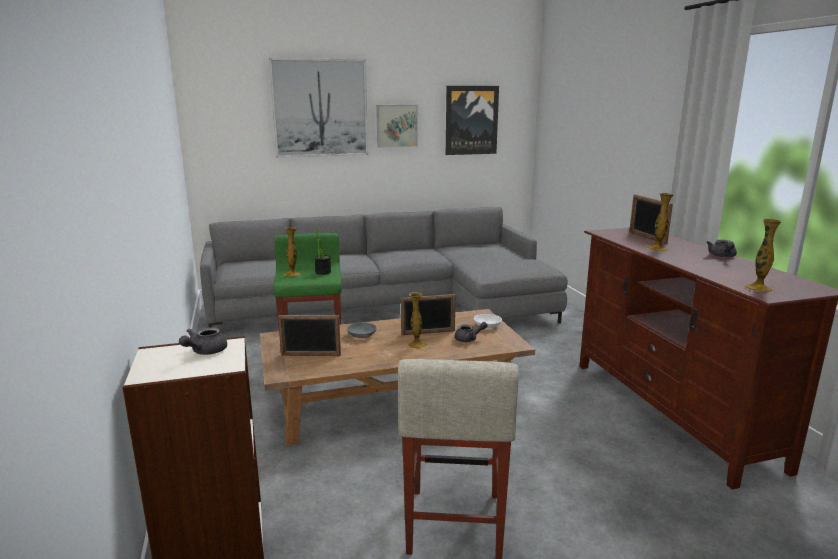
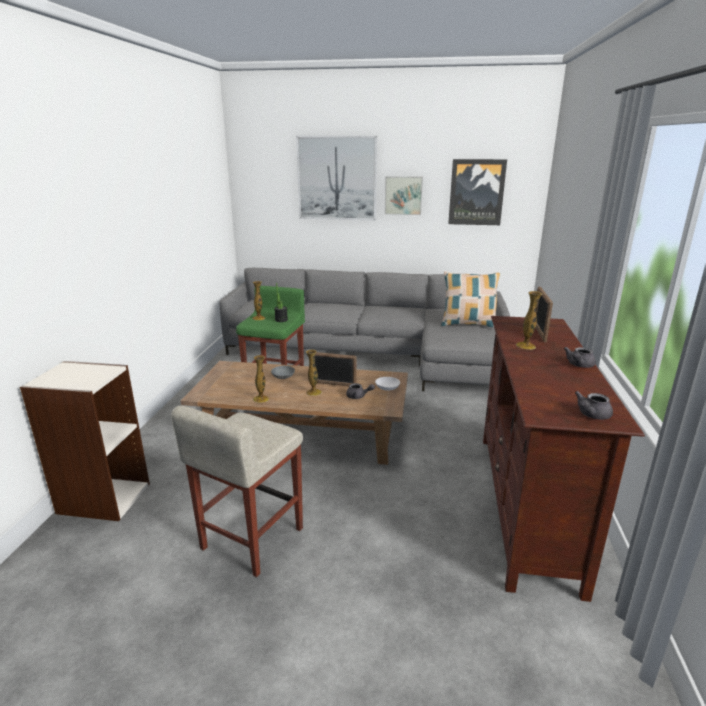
camera: 25 degrees right, 5 degrees up
(205, 352) = (90, 372): grey teapot -> grey teapot (591, 415)
(311, 355) = (232, 385): picture frame -> none
(498, 256) = (468, 324): none -> pillow
(758, 288) = (546, 407): vase -> vase (261, 399)

